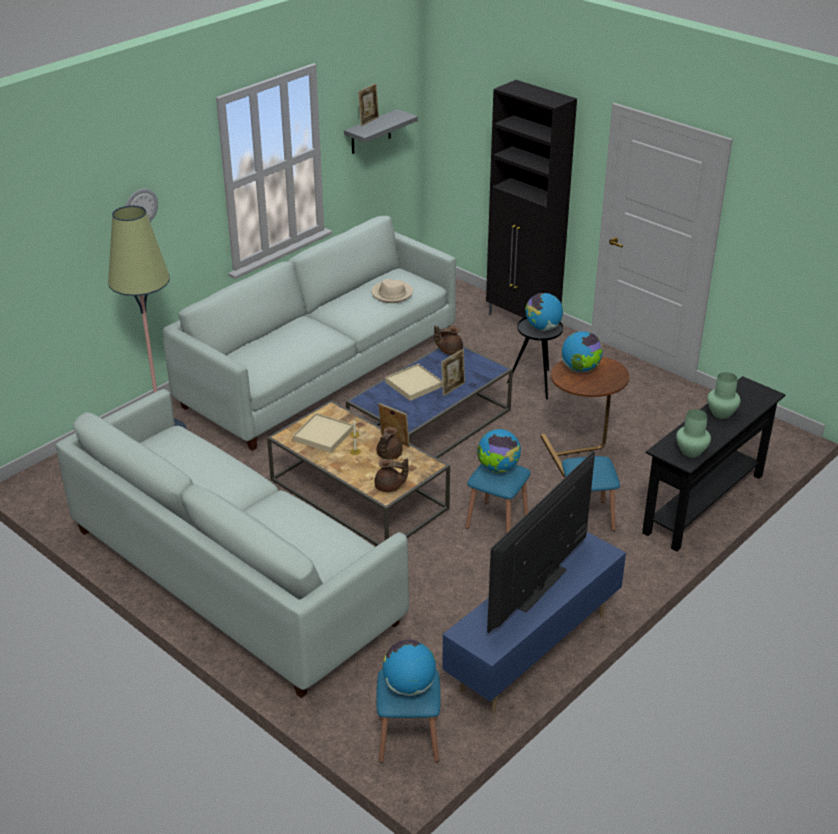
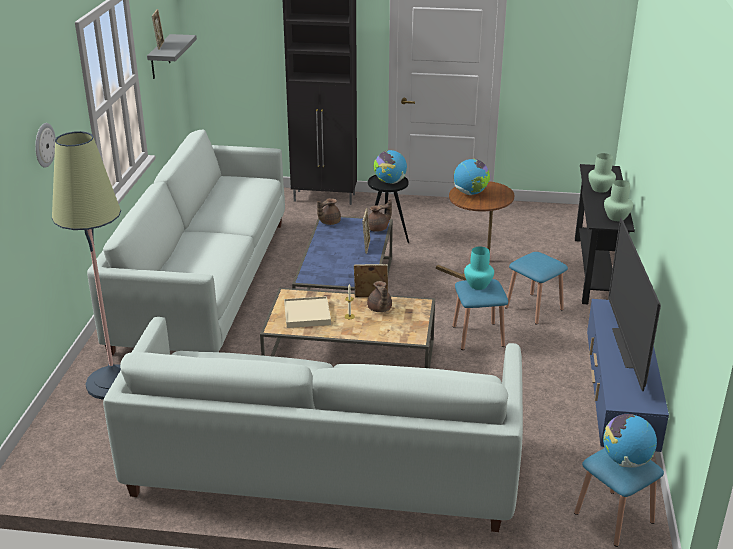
camera: 35 degrees left, 5 degrees down
(389, 487) = (411, 330): brown teapot -> brown teapot (378, 228)
(392, 293) = (244, 193): beige hat -> none
(414, 384) = (332, 253): beige tray -> none
(498, 468) = (478, 285): globe -> turquoise vase

